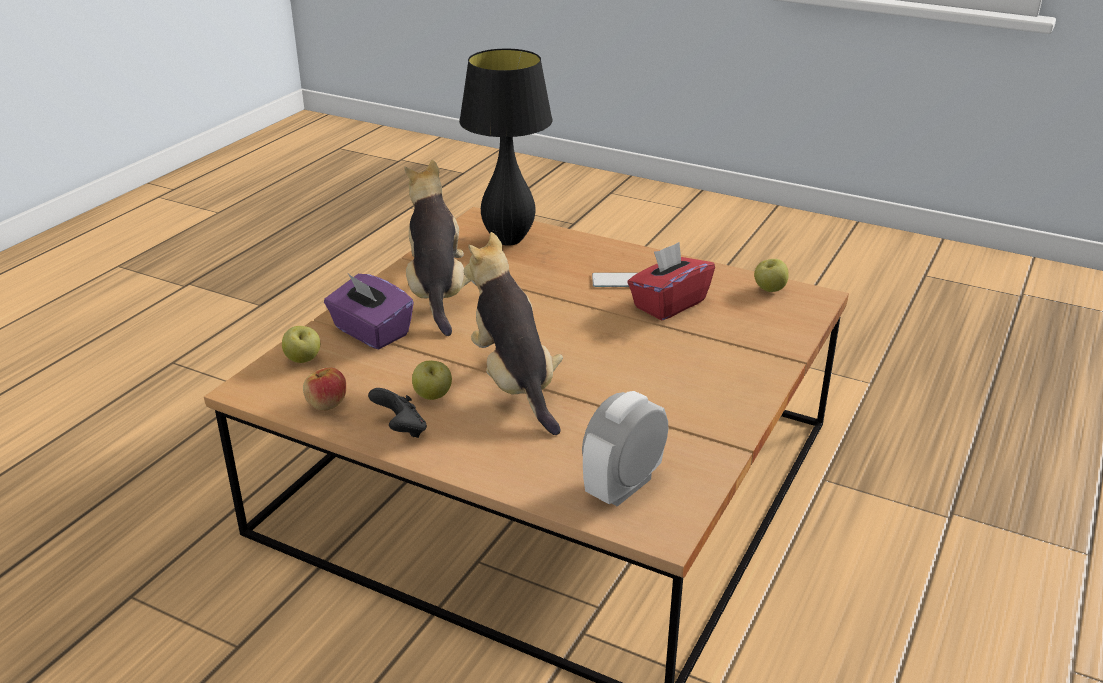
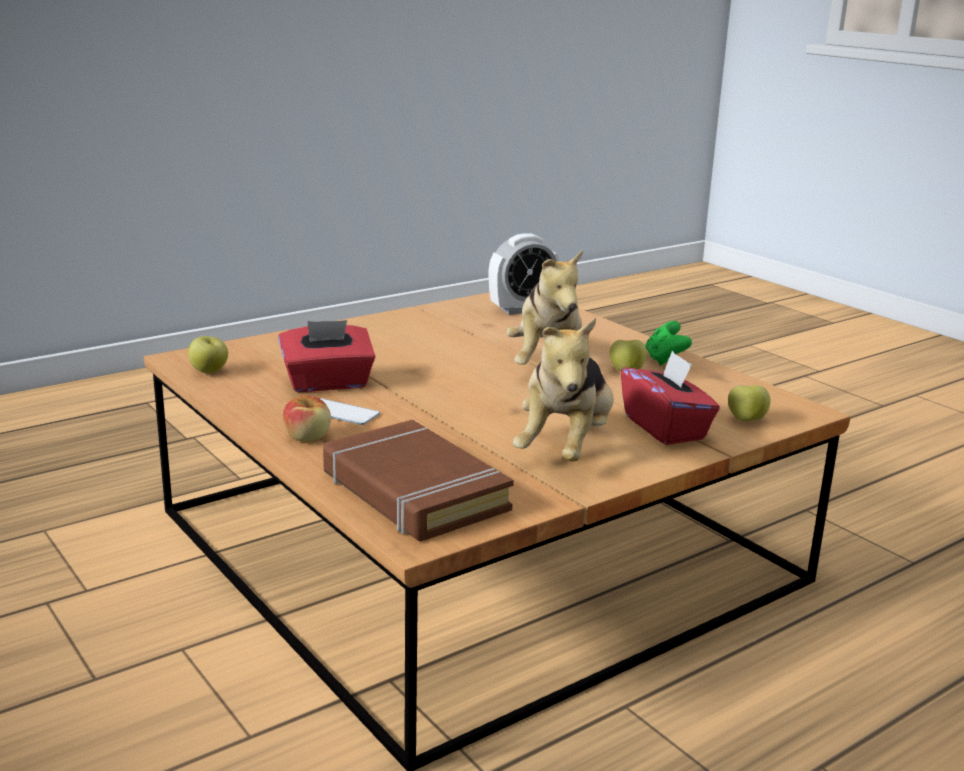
camera: 155 degrees left, 10 degrees down
(326, 404) = (726, 386): apple -> apple (308, 437)
(370, 332) = (665, 428): purple tissue box -> red tissue box
(401, 430) = (665, 360): black game controller -> green game controller
(508, 240) = (413, 492): black table lamp -> brown book

